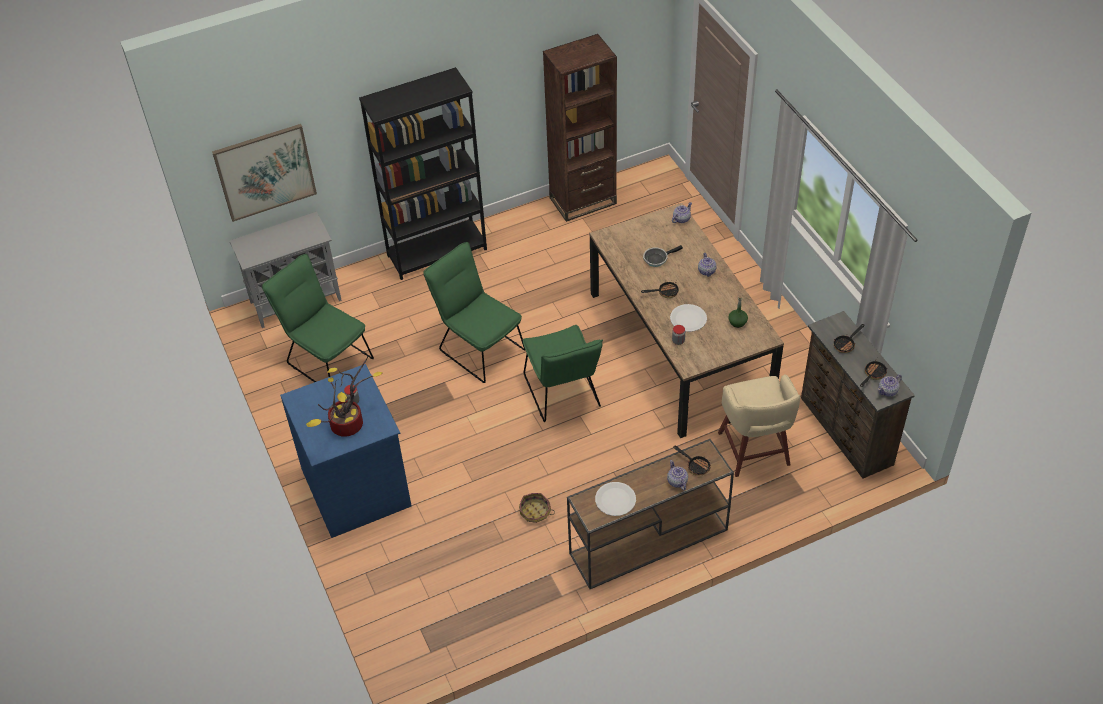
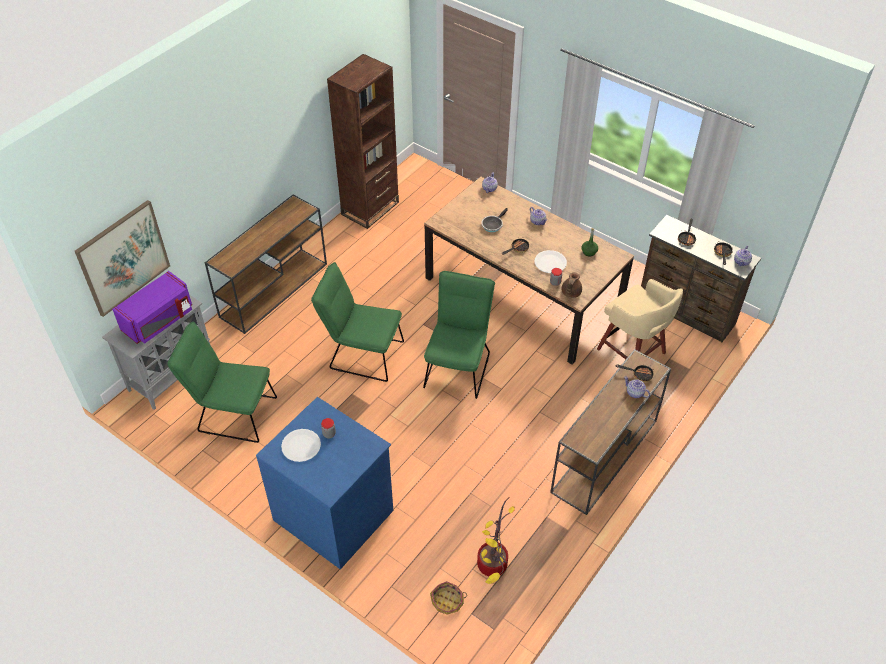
camera: 30 degrees left, 0 degrees up
(284, 243) = (159, 321): none -> purple microwave
(347, 427) = (340, 459): potted plant -> potted plant (494, 566)
(437, 252) = (274, 289): black bookcase -> brown console table
(535, 512) = (500, 470): basket -> basket (447, 601)
(563, 395) = (458, 366): green chair -> green chair turned 120 degrees counterclockwise
(615, 500) = (599, 427): white plate -> white plate (301, 446)
(686, 357) = (570, 293): none -> brown teapot

